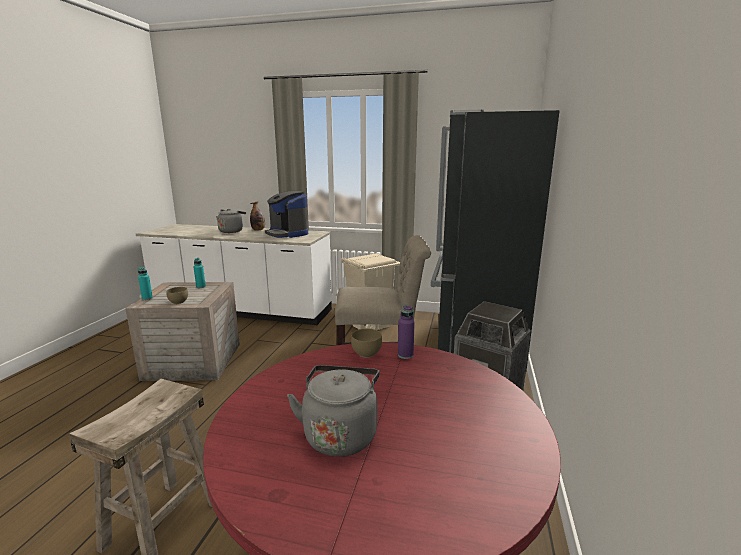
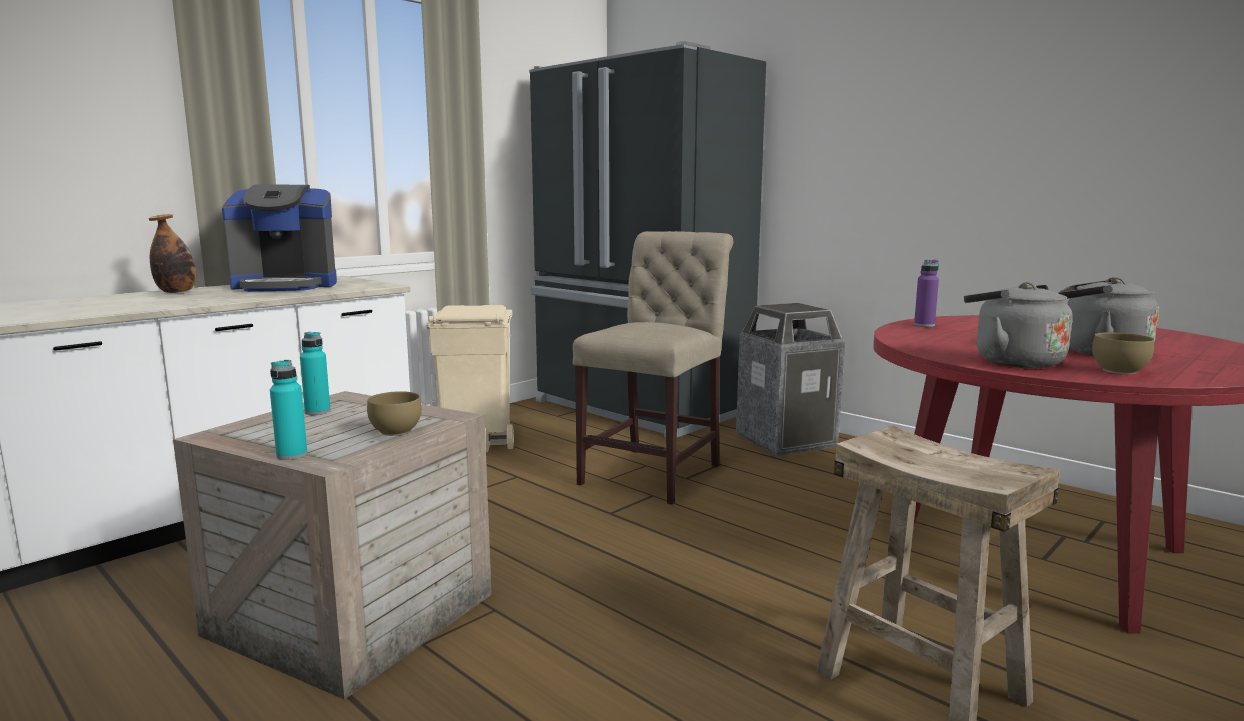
camera: 60 degrees left, 5 degrees down
(232, 231) = (116, 301): grey kettle -> grey kettle (1012, 361)
(367, 353) = (911, 332): brown bowl -> brown bowl (1119, 371)

